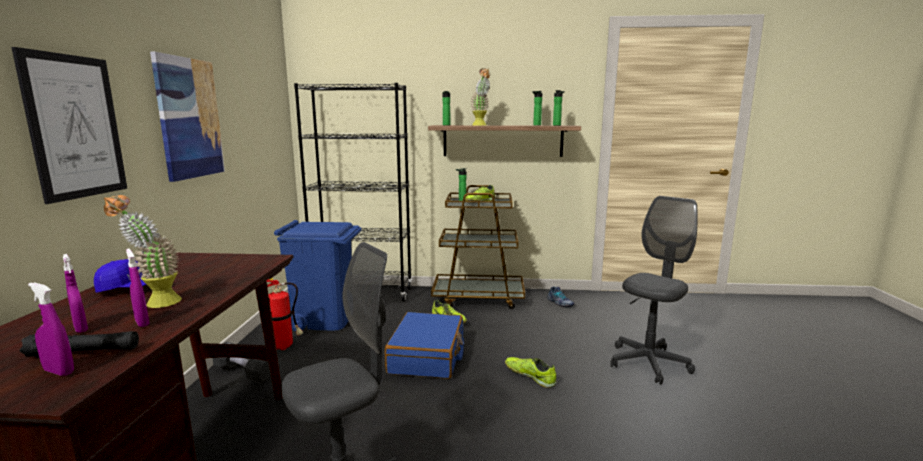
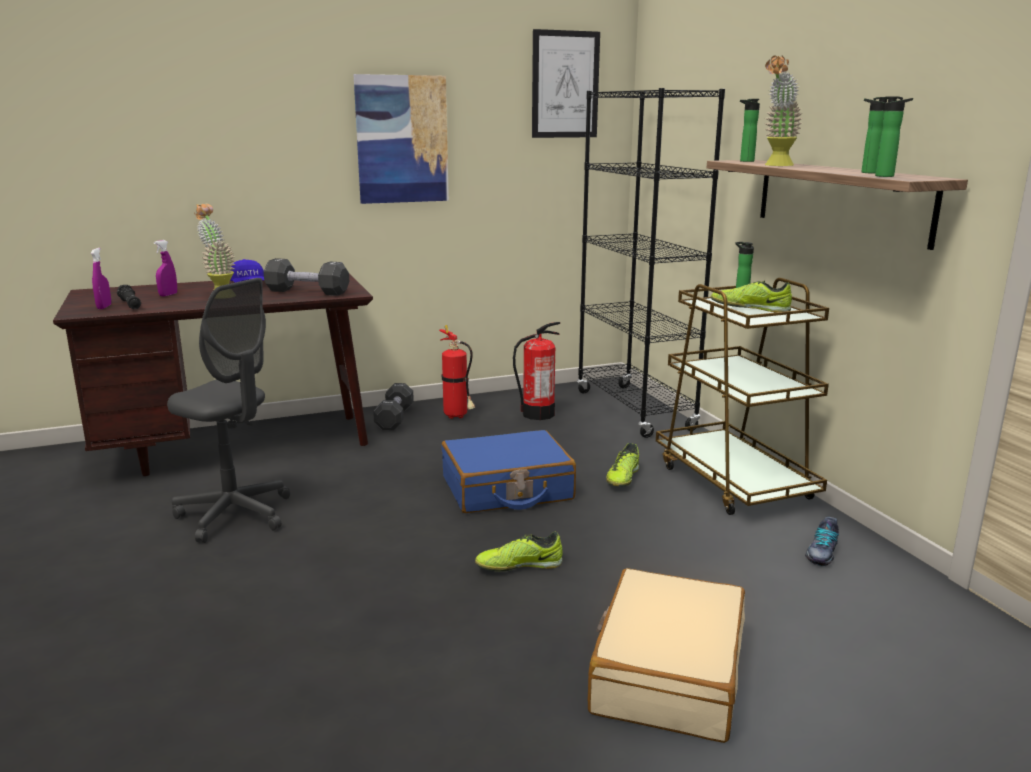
camera: 65 degrees right, 5 degrees up
(75, 127) = (256, 147): picture -> picture (565, 85)
(142, 322) = (181, 301): purple spray bottle -> none
(228, 270) = (307, 292): none -> black dumbbell
(325, 319) = (537, 414): blue trash can -> fire extinguisher
(530, 376) = (519, 566): shoe -> shoe turned 120 degrees counterclockwise
(648, 363) = (667, 673): grey office chair -> beige suitcase

